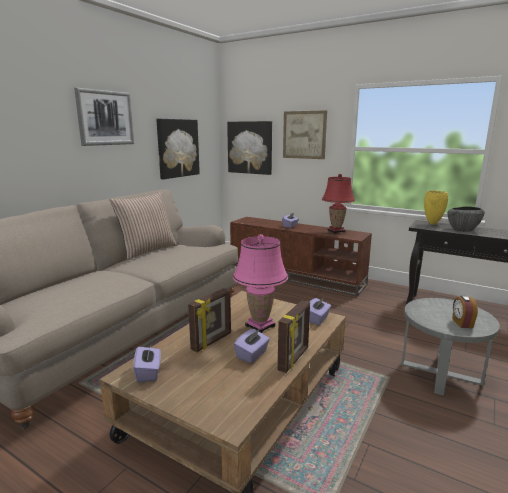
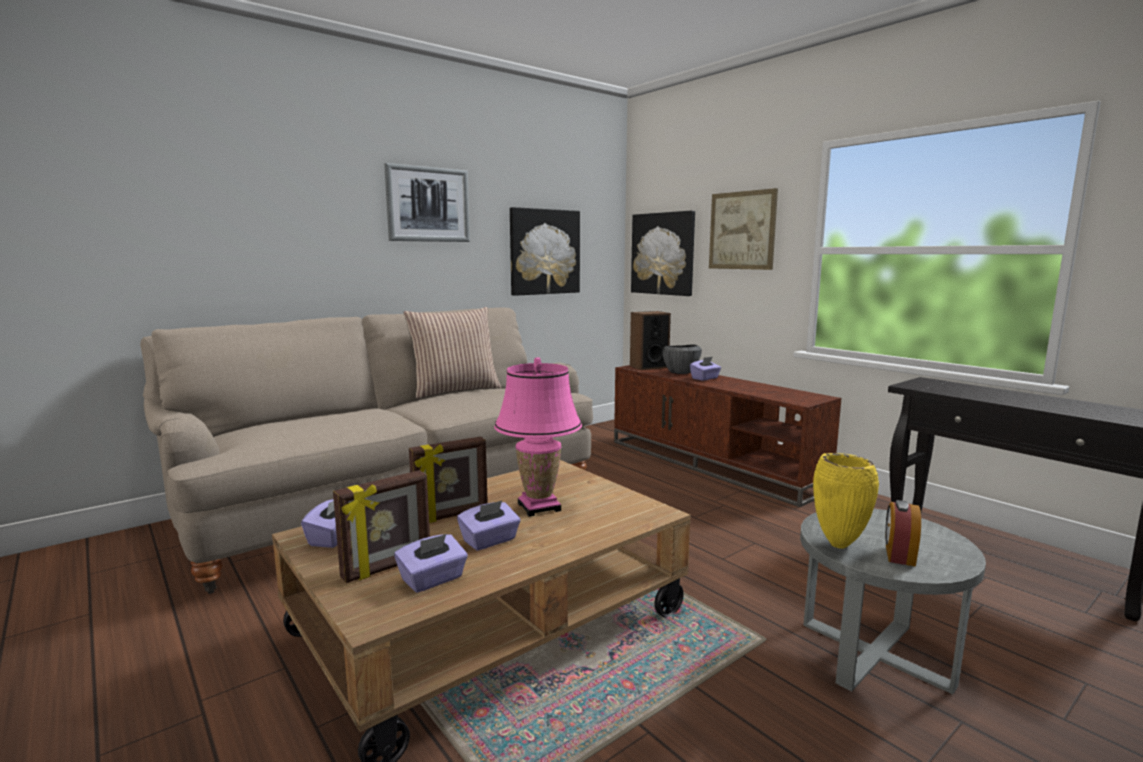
camera: 20 degrees right, 5 degrees down
(250, 220) = (648, 367): none -> speaker
(294, 359) = (545, 557): picture frame -> picture frame (387, 567)
(317, 319) = (638, 511): purple tissue box -> purple tissue box (433, 580)
(336, 231) = (777, 391): red table lamp -> none
(433, 223) = (946, 384): yellow vase -> yellow vase (840, 545)
(462, 230) = (998, 397): bowl -> bowl (680, 372)

